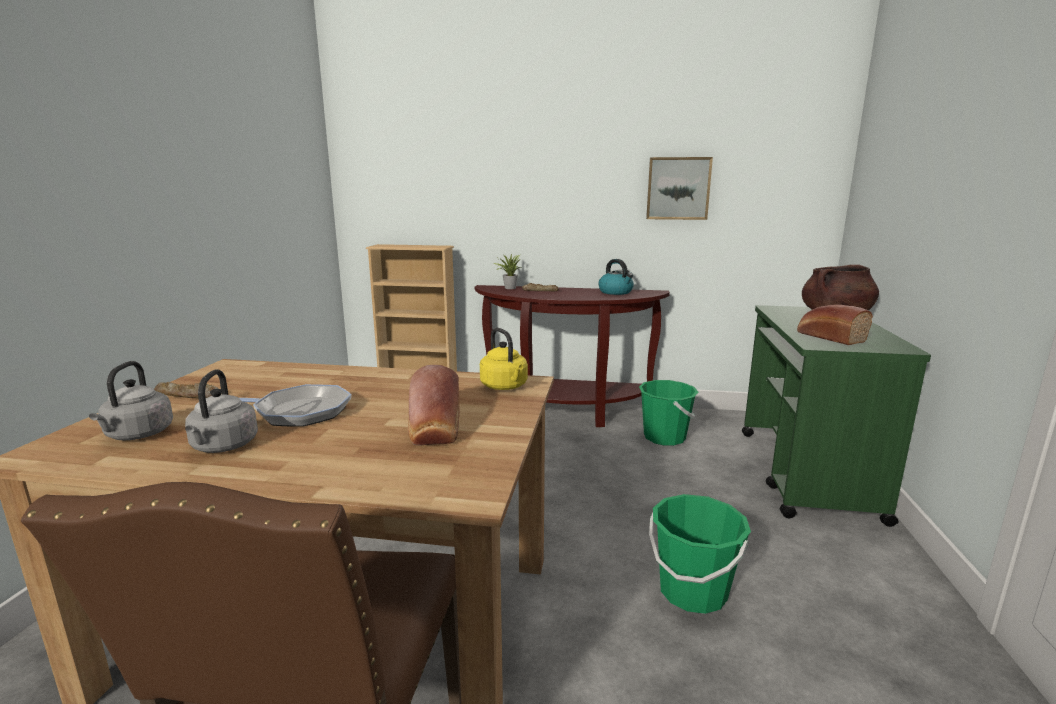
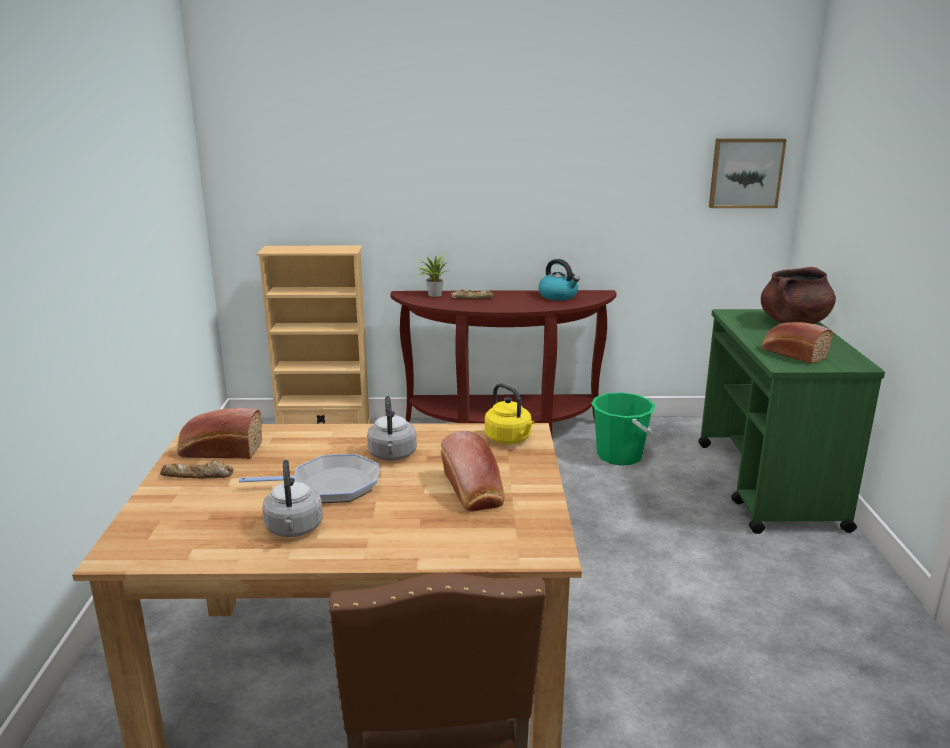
camera: 10 degrees left, 5 degrees up
(137, 435) = (197, 525): grey kettle -> grey kettle (392, 456)
(228, 378) = (219, 451): none -> bread
(678, 188) = (623, 176): picture -> picture (745, 173)
(692, 591) = (682, 613): green bucket -> none

